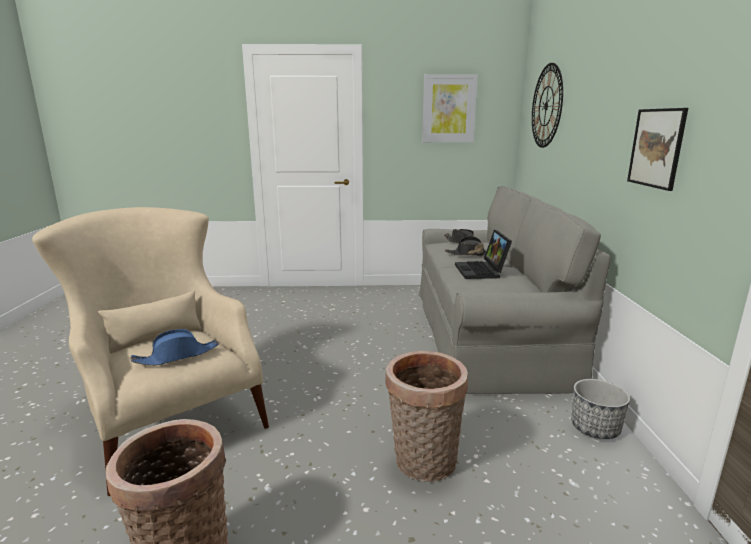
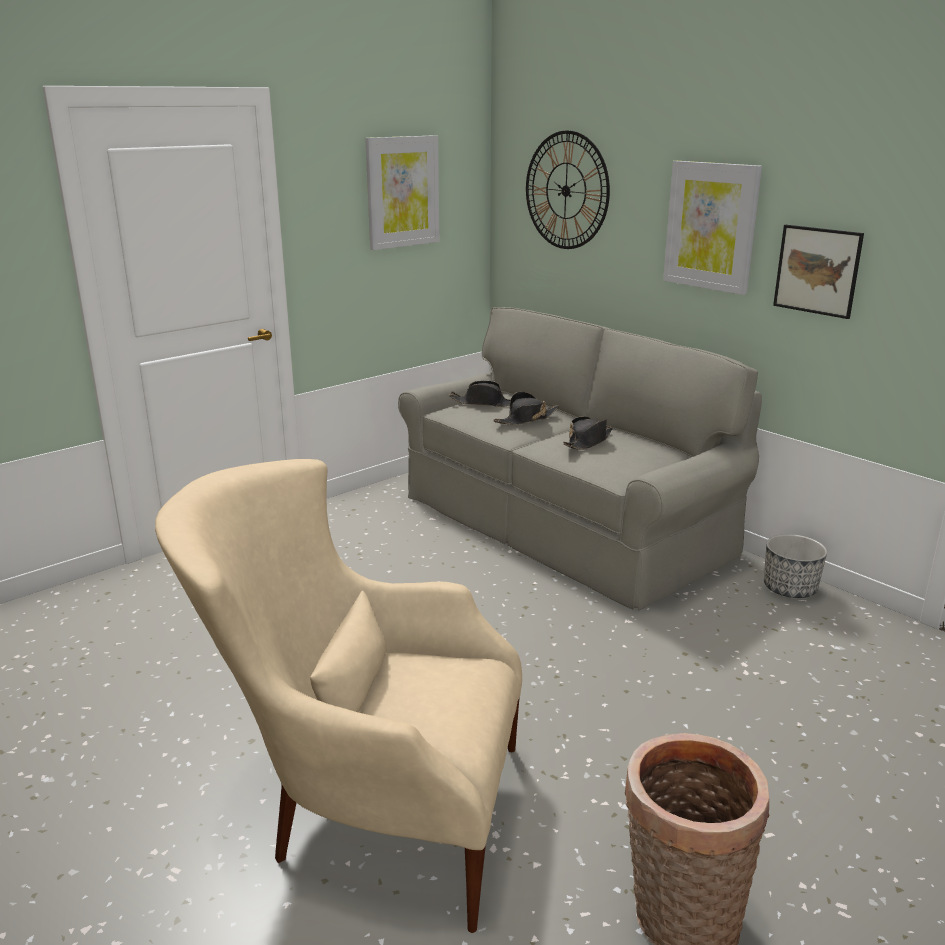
camera: 40 degrees left, 5 degrees up
(177, 356) = (454, 693): blue hat -> none
(423, 464) = (717, 696): basket -> none
(482, 271) = (588, 441): laptop -> black hat
(603, 119) = (711, 226): none -> picture

